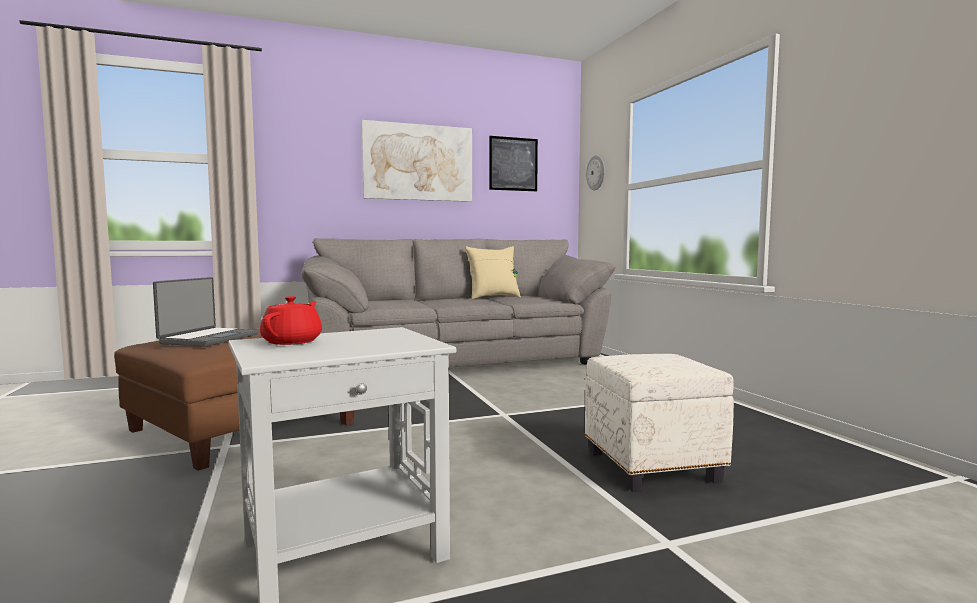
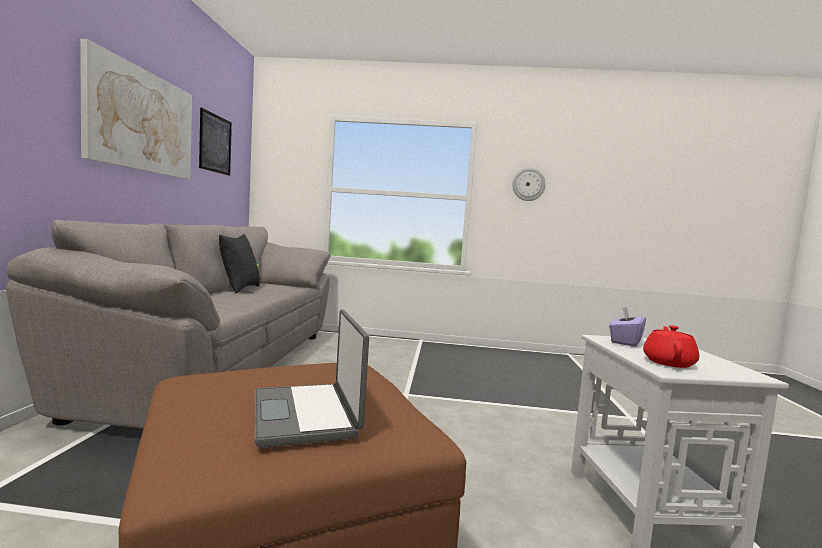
camera: 65 degrees left, 0 degrees up
(208, 339) = (307, 414): laptop -> laptop turned 150 degrees counterclockwise
(293, 341) = (669, 362): red teapot -> red teapot turned 75 degrees clockwise
(386, 334) = (625, 341): none -> purple tissue box
(493, 297) = (239, 289): beige pillow -> black pillow
(596, 173) = (282, 168): wall clock -> wall clock (528, 184)
(653, 466) = (535, 389): white ottoman -> none

